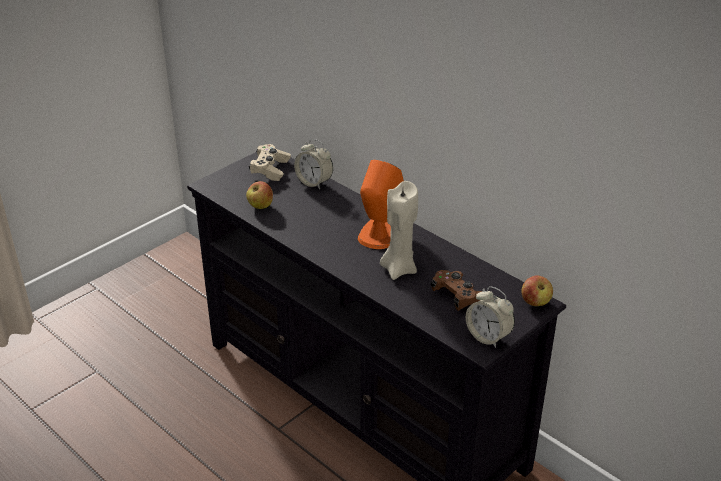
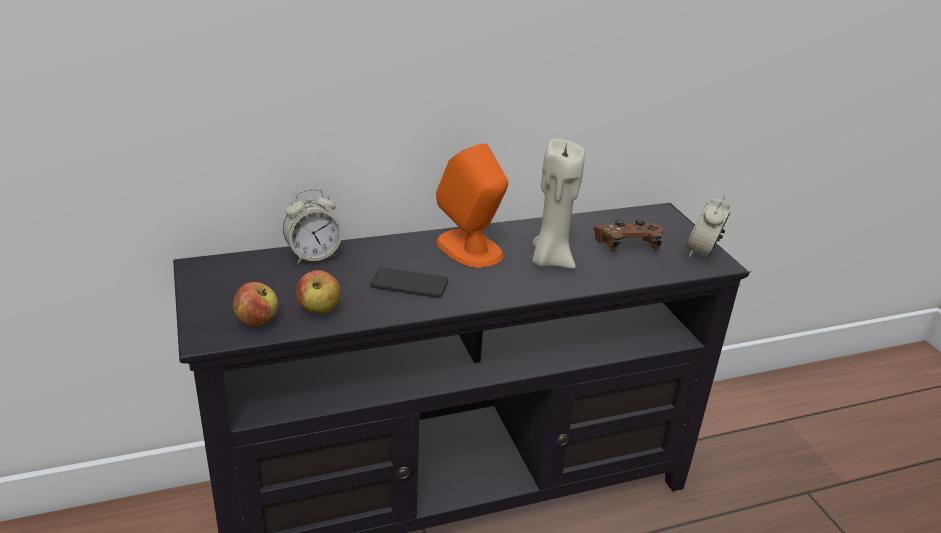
camera: 65 degrees left, 5 degrees down
(270, 169) = (238, 275): beige game controller -> none
(315, 225) = (409, 283): none -> phone
(488, 337) = (702, 253): alarm clock -> alarm clock turned 135 degrees clockwise
(535, 302) = (660, 213): apple -> apple (257, 321)

